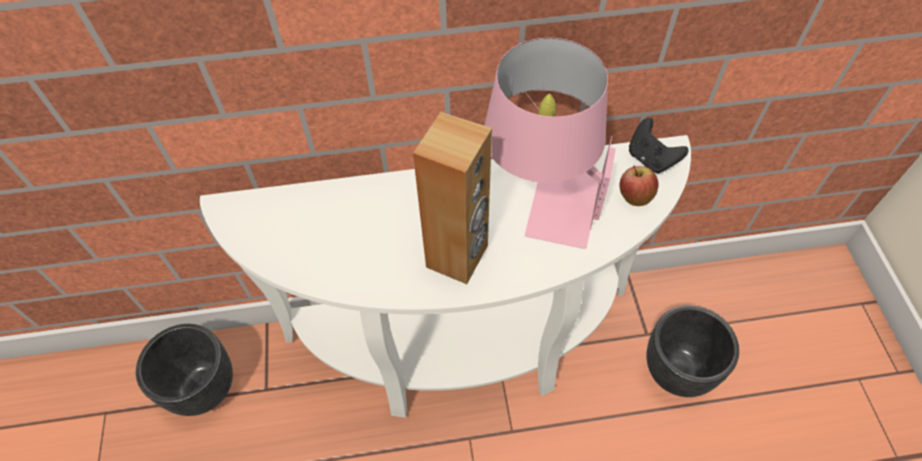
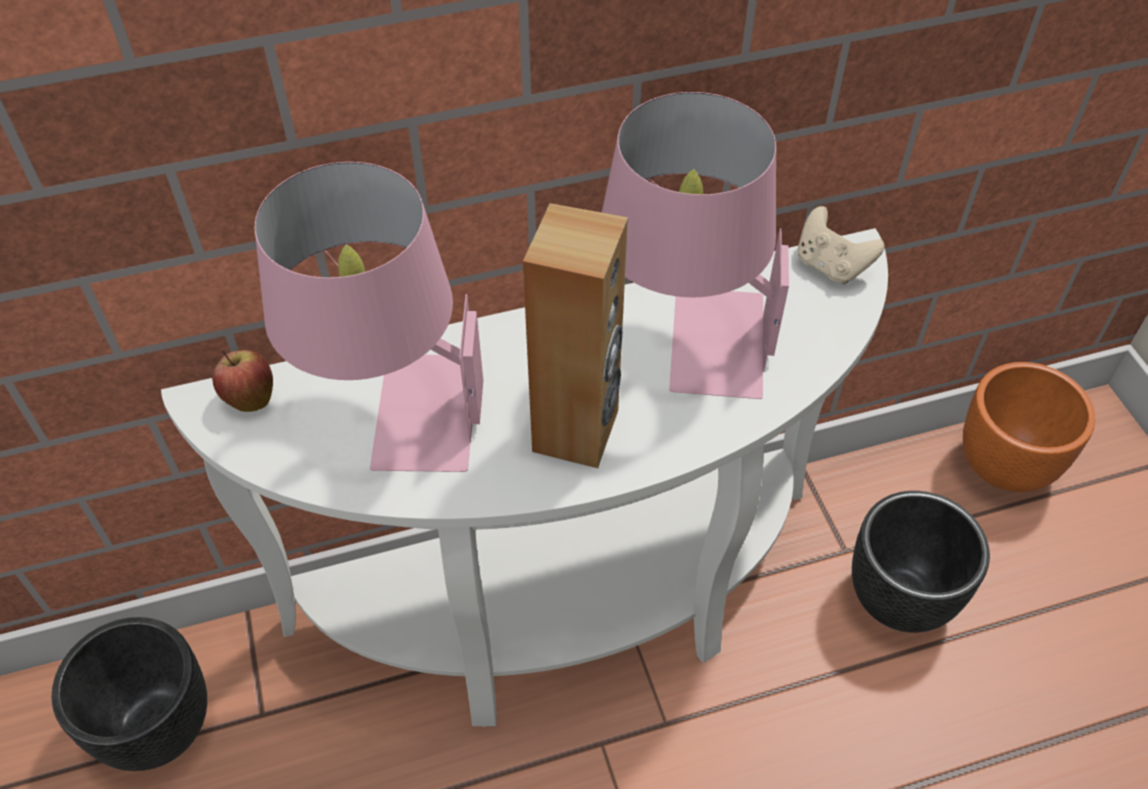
camera: 10 degrees left, 5 degrees down
(341, 228) = (392, 411): none -> pink table lamp
(634, 197) = (817, 320): apple -> apple (250, 398)
(650, 159) = (831, 266): black game controller -> beige game controller
(762, 291) = (1002, 467): none -> orange planter

